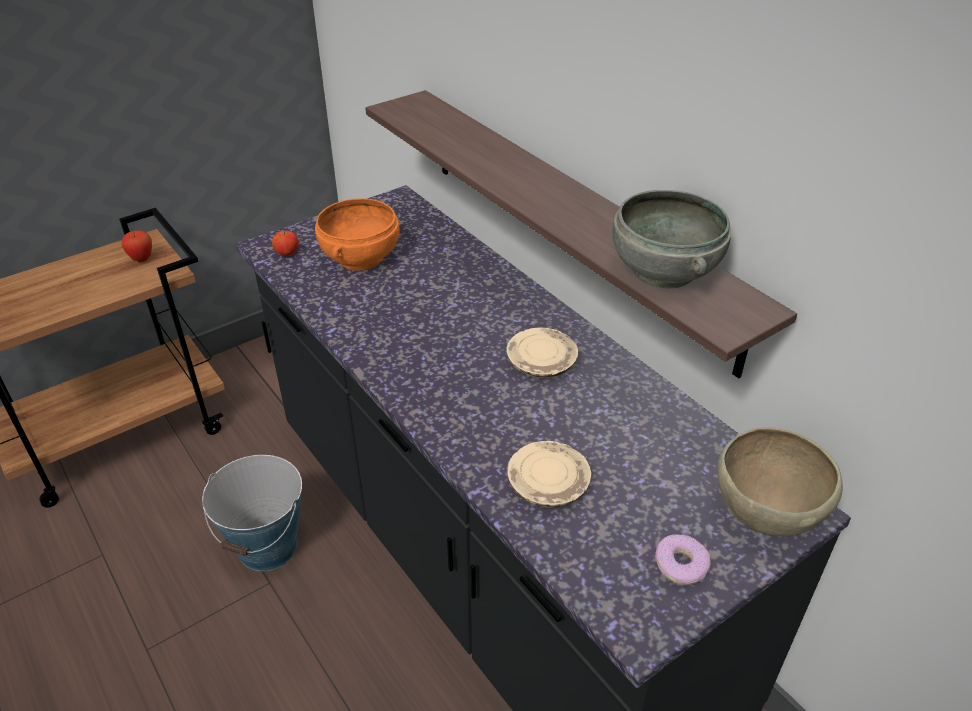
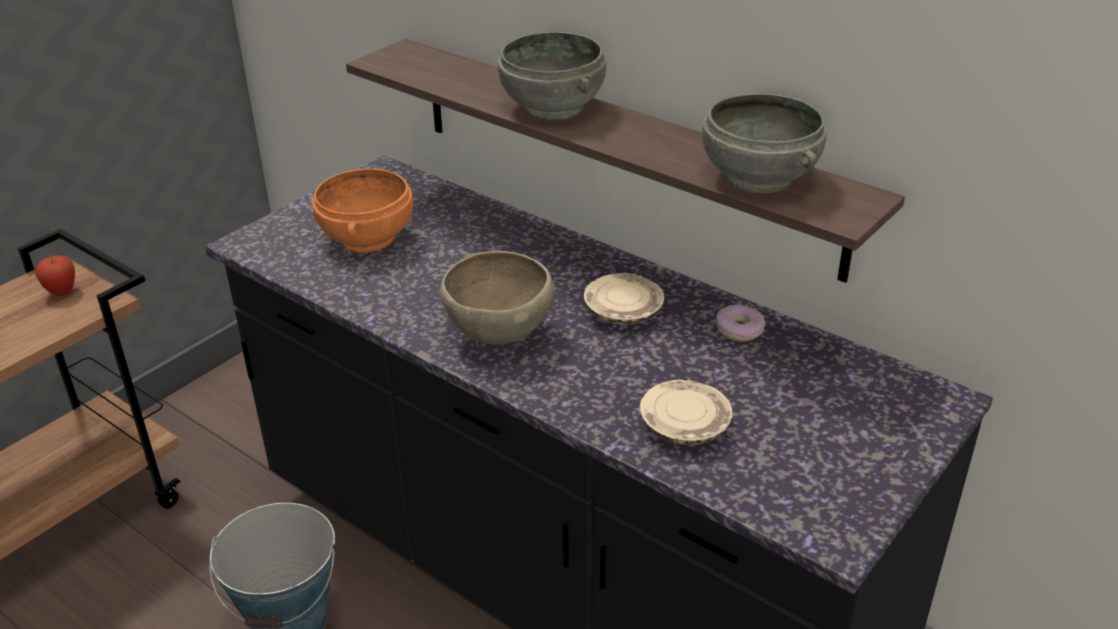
camera: 15 degrees left, 5 degrees down
(287, 254) = (276, 247): apple -> none
(515, 172) = (554, 107): none -> grey bowl
(681, 565) = (851, 471): donut -> donut (739, 329)
(765, 514) = (912, 410): brown bowl -> brown bowl (498, 335)

